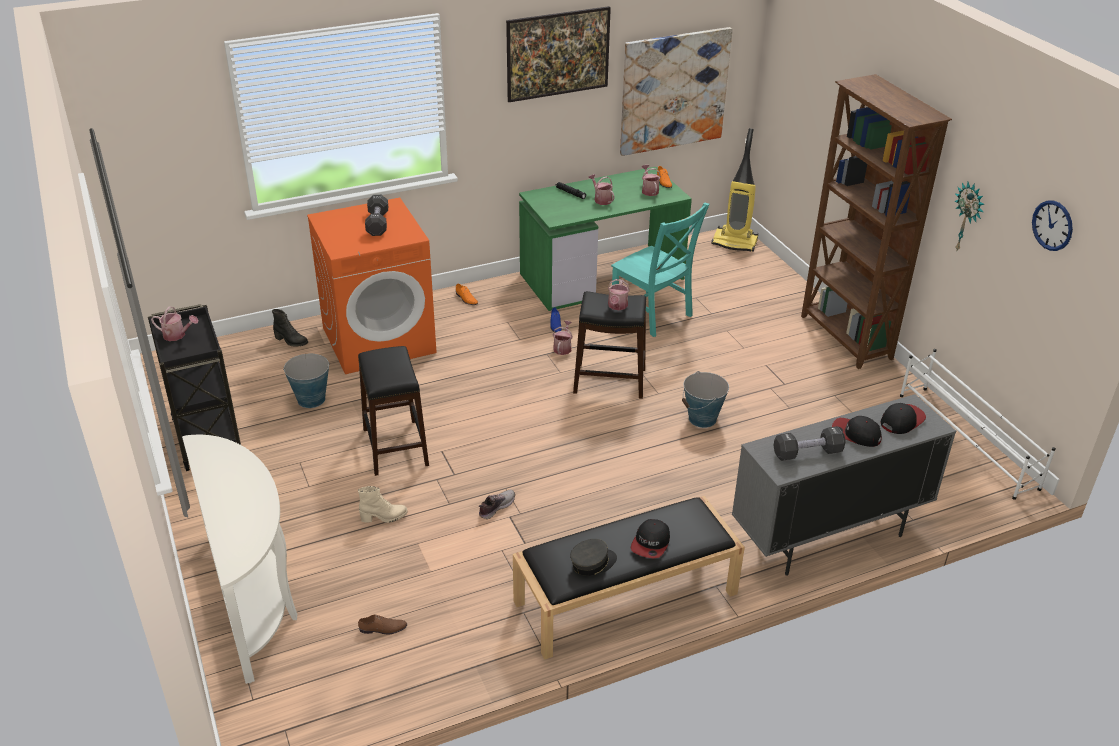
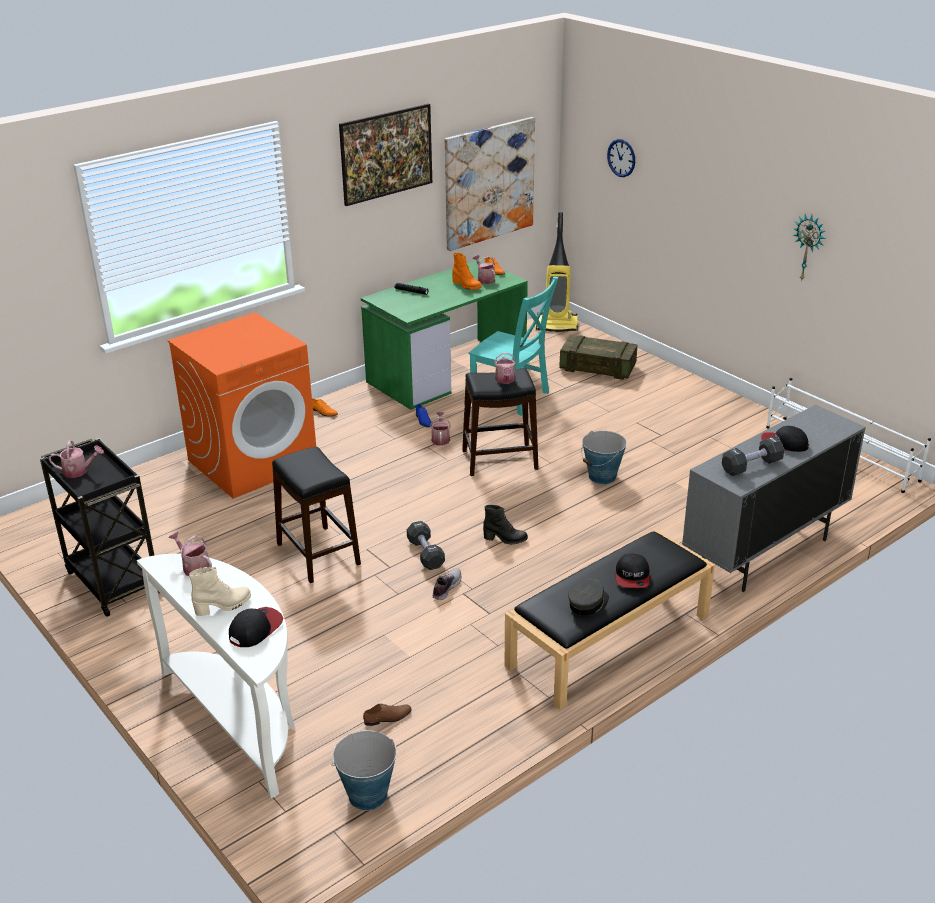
camera: 15 degrees left, 5 degrees down
(291, 341) = (160, 478): black boot -> black boot (505, 539)
(311, 399) = (208, 527): bucket -> bucket (367, 795)
(377, 223) = (246, 337): black dumbbell -> black dumbbell (425, 554)
(384, 517) = (338, 618): beige boot -> beige boot (223, 606)
(601, 199) = (443, 293): watering can -> watering can (194, 567)
(627, 195) = (466, 286): none -> orange boot
(754, 297) = (597, 368): none -> crate
(845, 338) = (695, 389): brown bookcase -> none
(902, 420) = (816, 426): cap -> cap (255, 629)
(1052, 225) = (898, 235): wall clock -> wall clock (621, 158)

